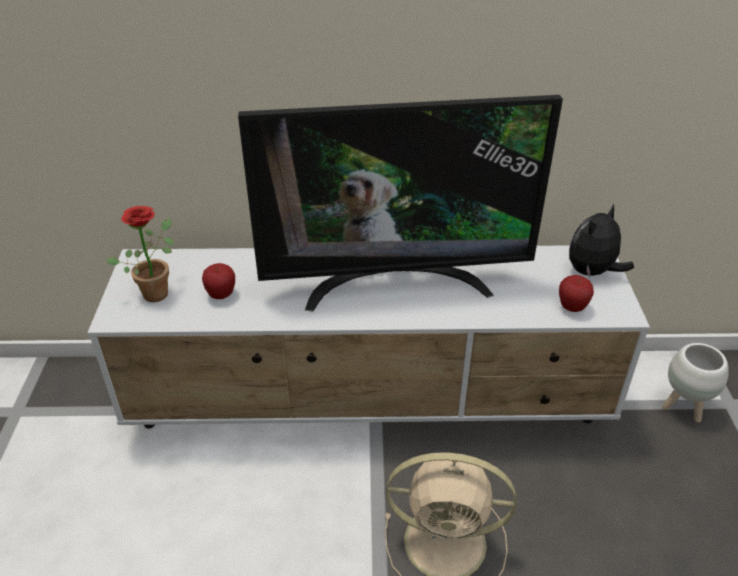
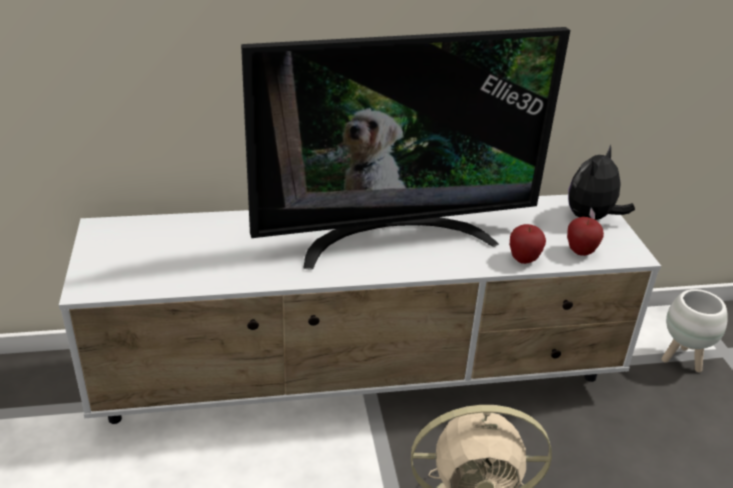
camera: 10 degrees left, 5 degrees down
(157, 291) = (132, 258): potted plant -> none
(221, 295) = (206, 259): apple -> apple (524, 260)

